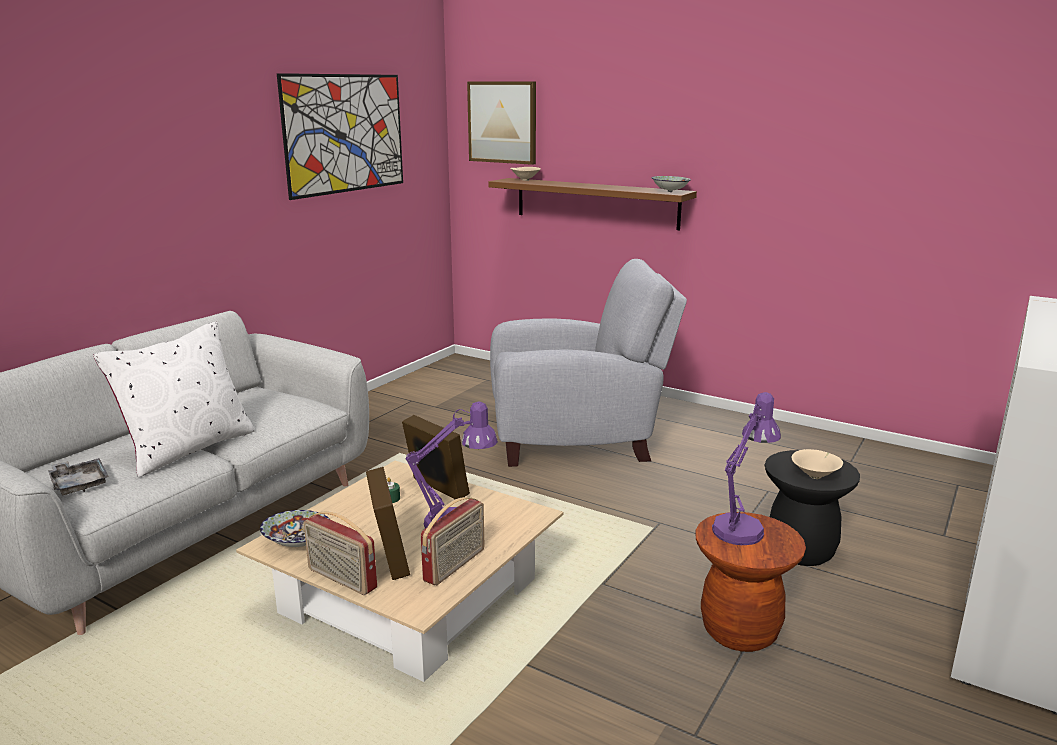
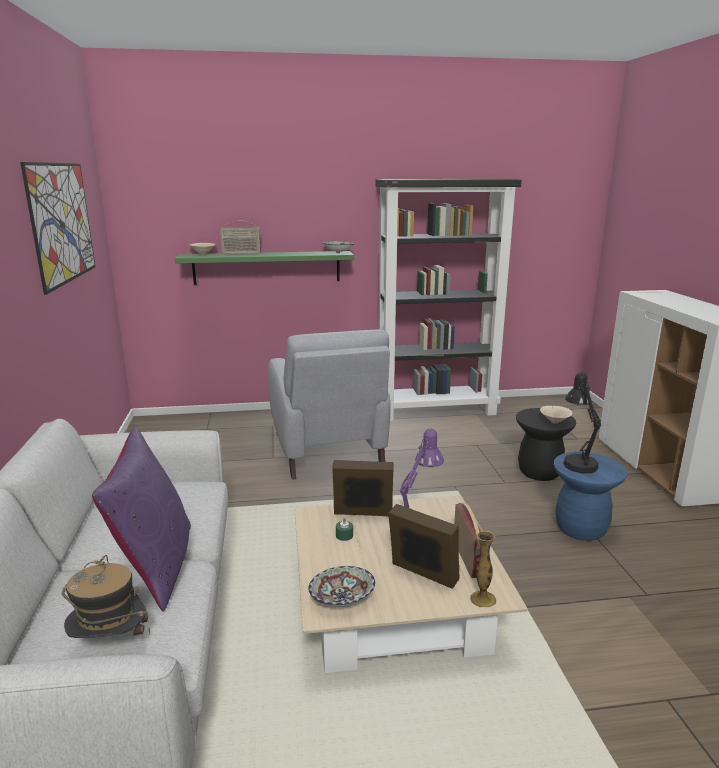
camera: 40 degrees left, 0 degrees up
(79, 484) = (111, 647): grey tray -> hat
(188, 448) = (155, 565): white pillow -> purple pillow
(341, 579) = (420, 607): radio -> radio (241, 254)
(400, 601) = (483, 599): none -> vase
(502, 122) = (168, 206): picture -> none
(578, 439) = (328, 451): grey armchair -> grey armchair turned 120 degrees clockwise
(596, 203) = (267, 267): brown shelf -> green shelf
(739, 631) = (580, 528): brown stool -> blue stool
(742, 527) = (577, 462): purple table lamp -> black table lamp
(783, 436) = (436, 410): none -> black bookcase

